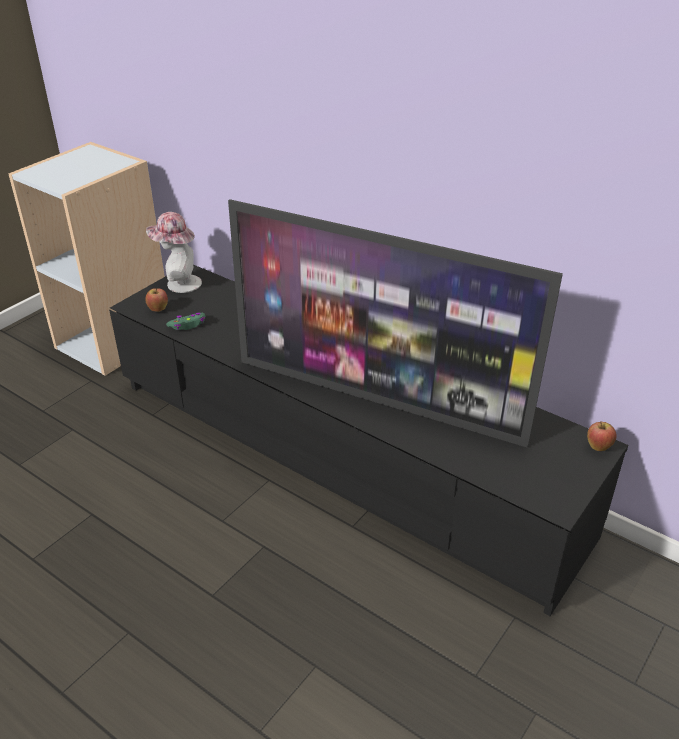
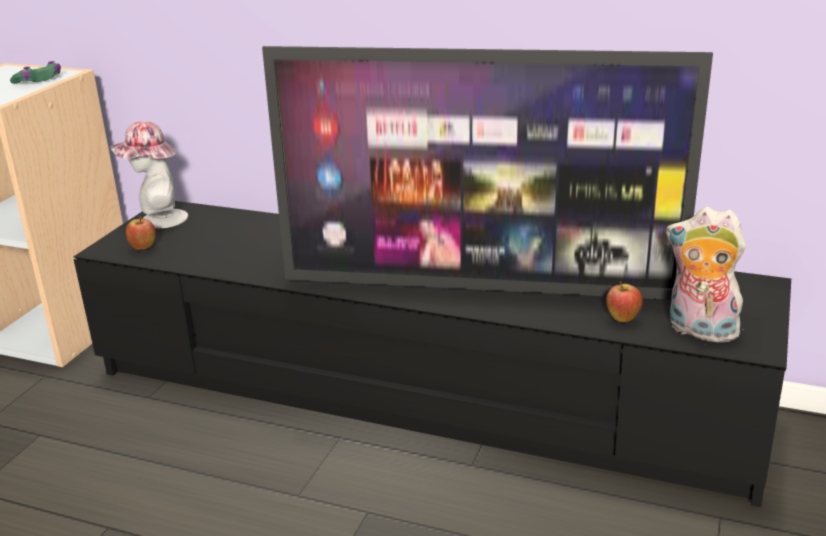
camera: 15 degrees left, 10 degrees down
(188, 325) = (192, 257): green game controller -> green game controller (39, 80)
(522, 480) = (699, 331): none -> plush toy
(598, 447) = (761, 286): apple -> apple (622, 319)

